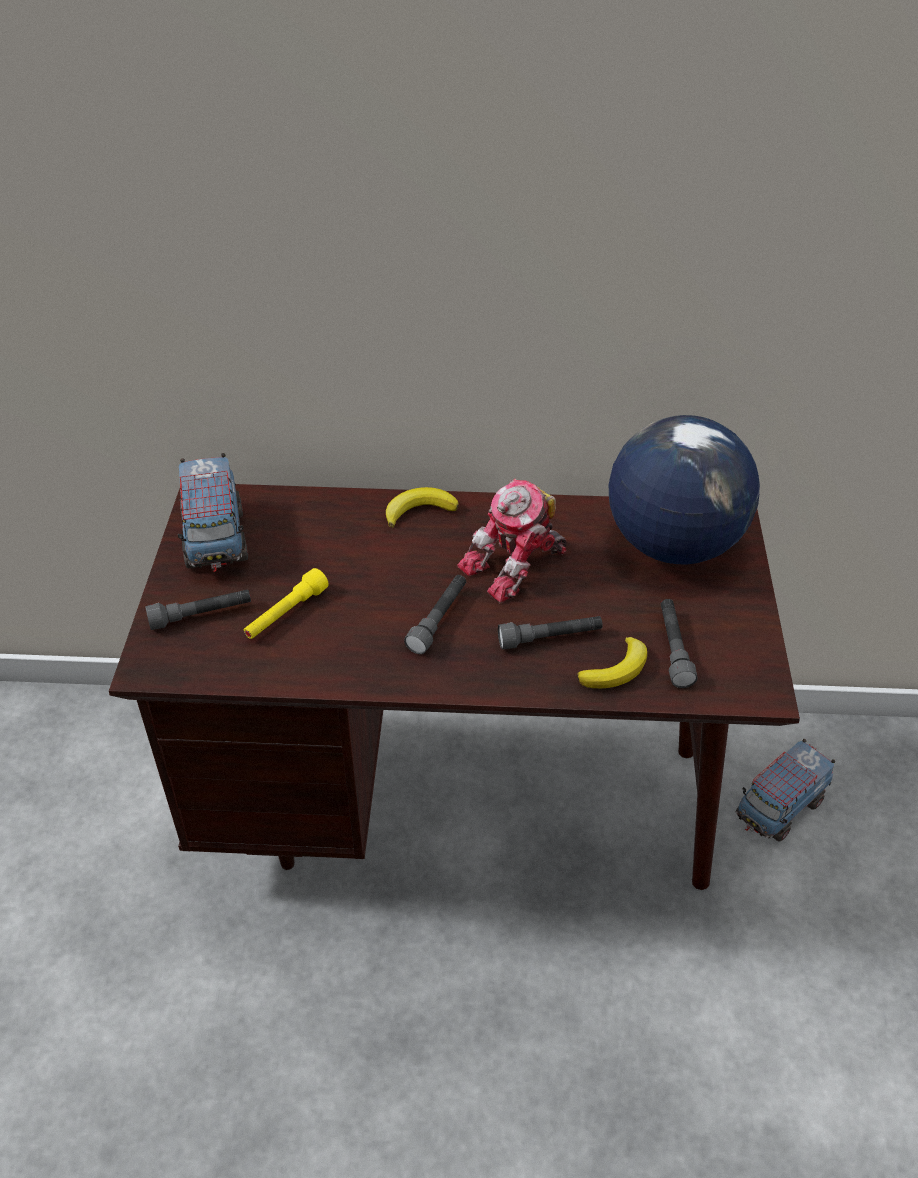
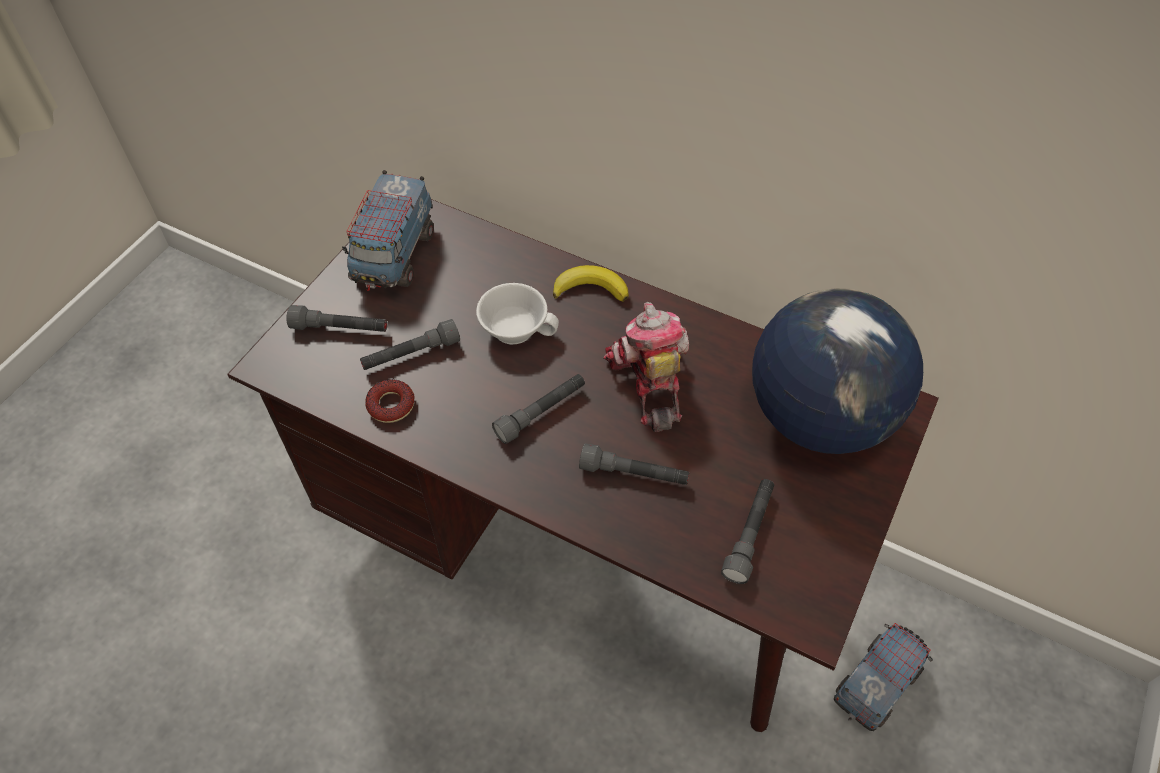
camera: 25 degrees right, 10 degrees up
(286, 614) = (411, 354): yellow flashlight -> grey flashlight
(294, 660) = (391, 405): none -> donut
(371, 560) = (516, 327): none -> white cup
(516, 566) = (648, 382): toy robot -> toy robot turned 90 degrees clockwise
(616, 669) = (679, 534): banana -> none
(779, 808) = (876, 683): toy truck -> toy truck turned 150 degrees clockwise

